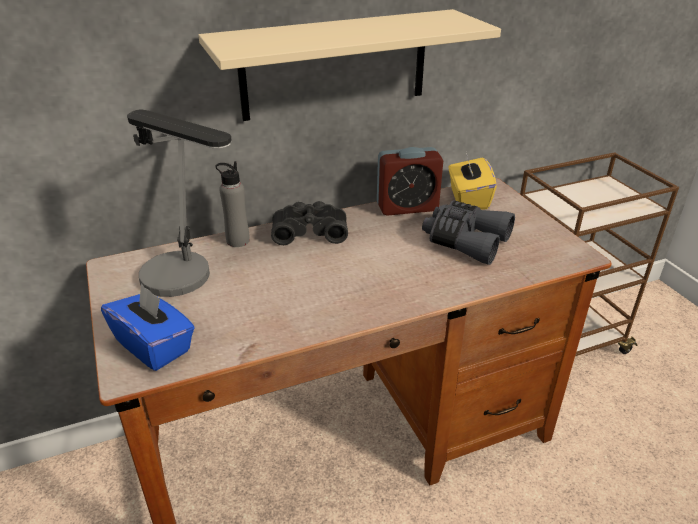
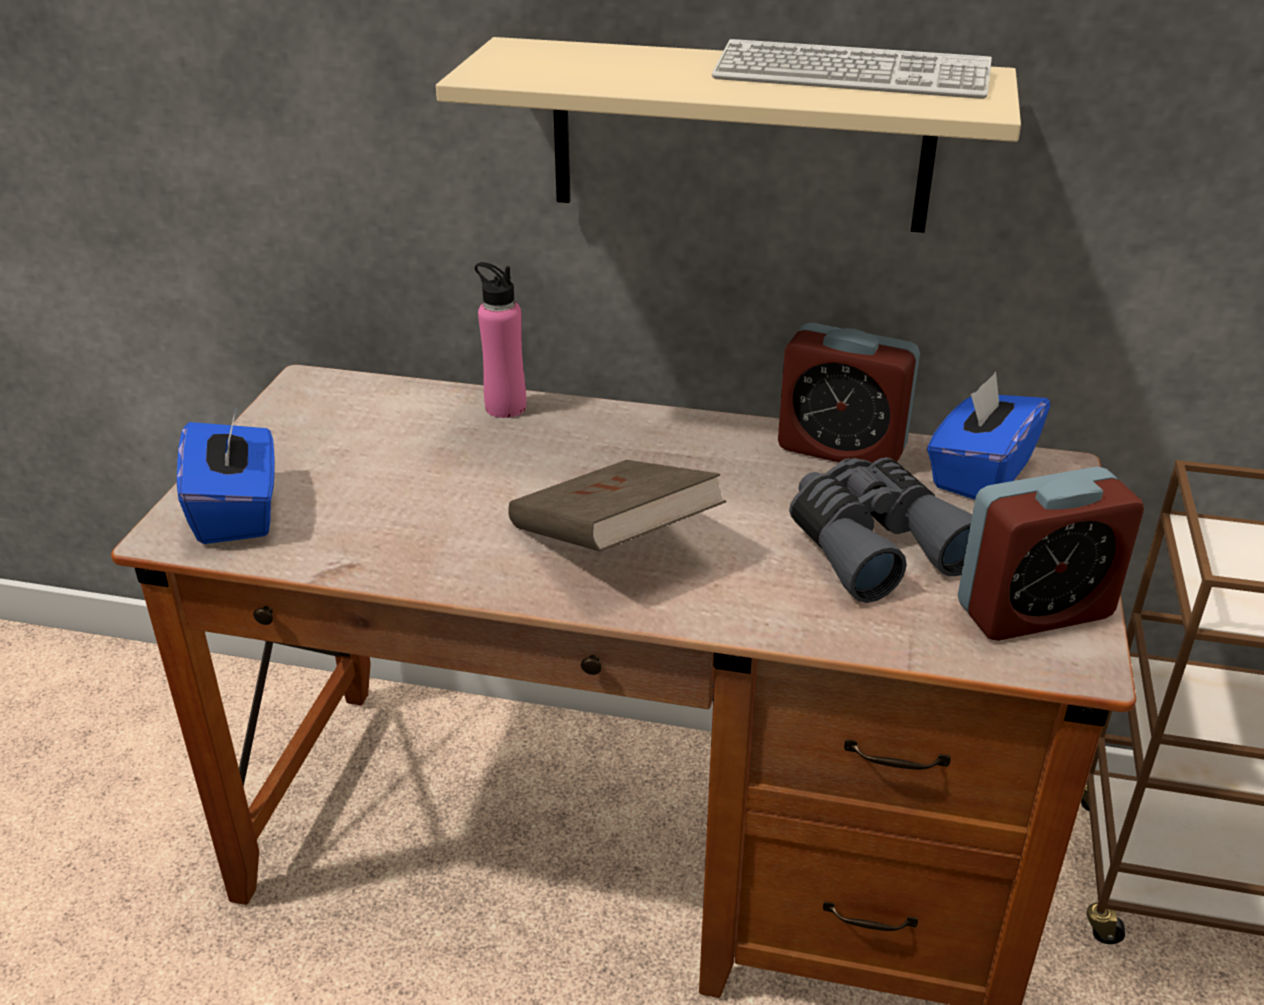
camera: 35 degrees right, 0 degrees up
(187, 285) = (367, 446): table lamp -> none
(237, 241) = (505, 407): grey bottle -> pink bottle
(310, 231) = (627, 431): black binoculars -> none
(364, 283) = (612, 544): none -> brown book
(402, 22) = (851, 75): none -> keyboard
(468, 198) = (980, 473): yellow tissue box -> blue tissue box
(546, 243) = (1034, 611): none -> alarm clock

